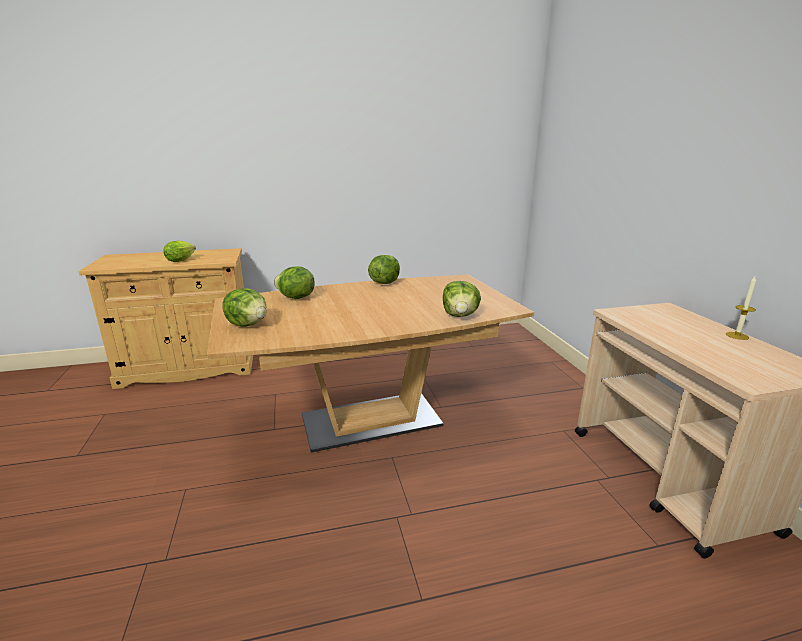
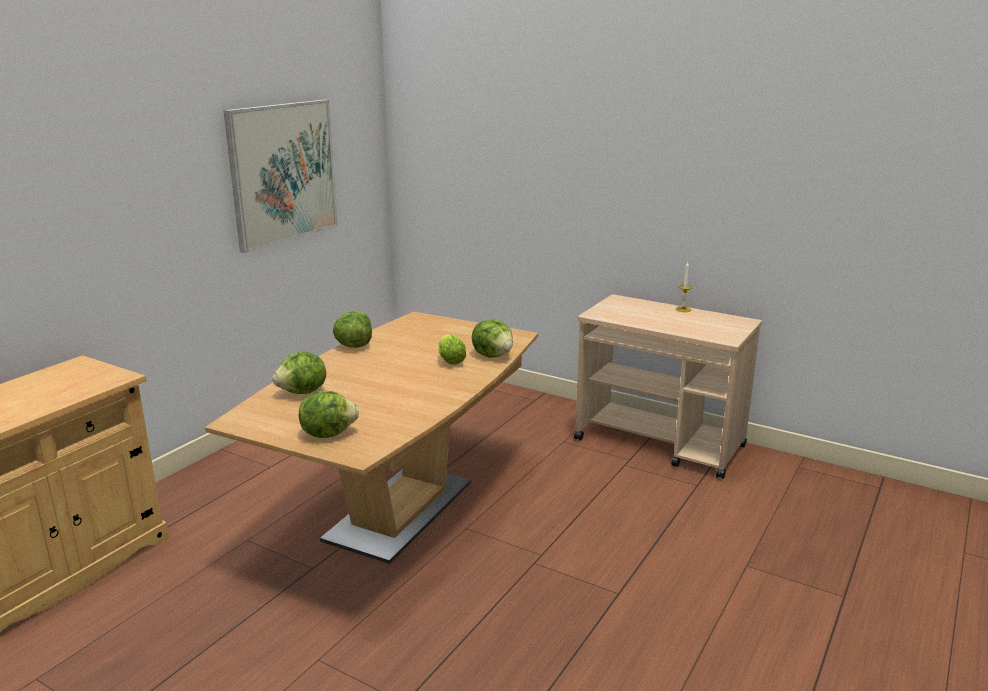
camera: 45 degrees left, 0 degrees up
(182, 260) = (49, 397): lettuce -> lettuce (450, 360)
(422, 157) = (283, 173): none -> picture

